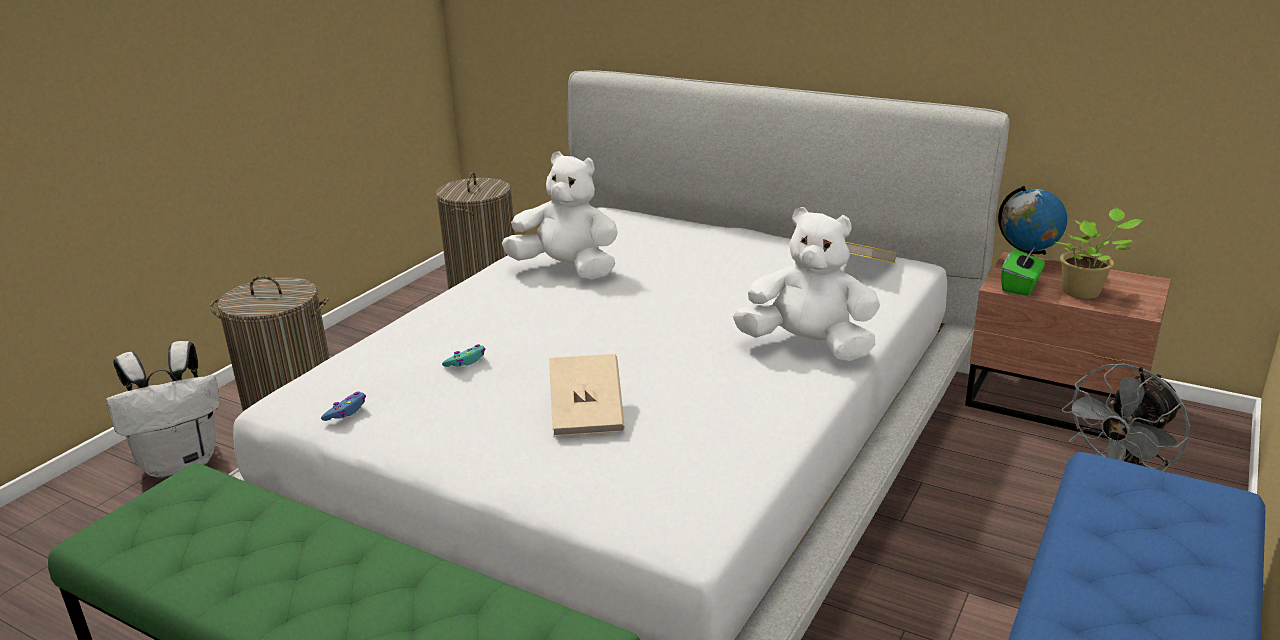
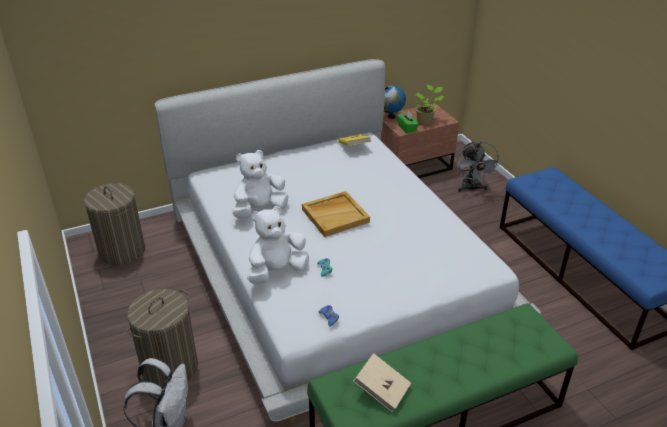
camera: 55 degrees left, 10 degrees up
(587, 414) = (398, 257): beige book -> beige book (382, 390)
(629, 320) = (335, 215): none -> beige tray
(808, 346) = (401, 188): white plush toy -> white plush toy (277, 271)

